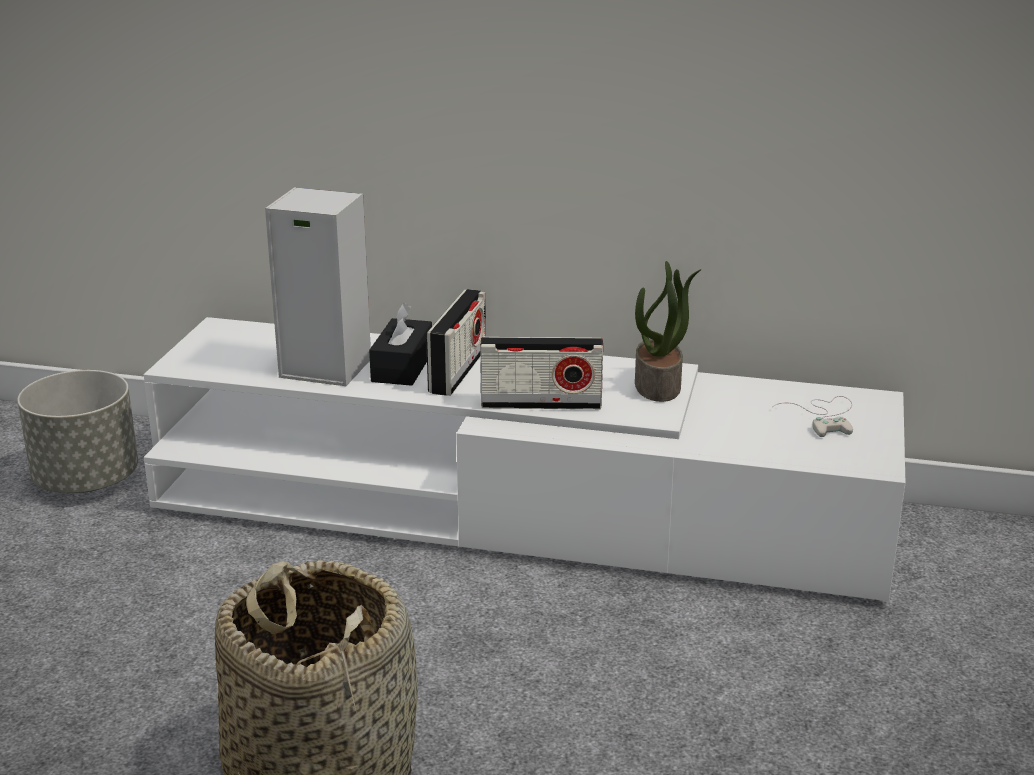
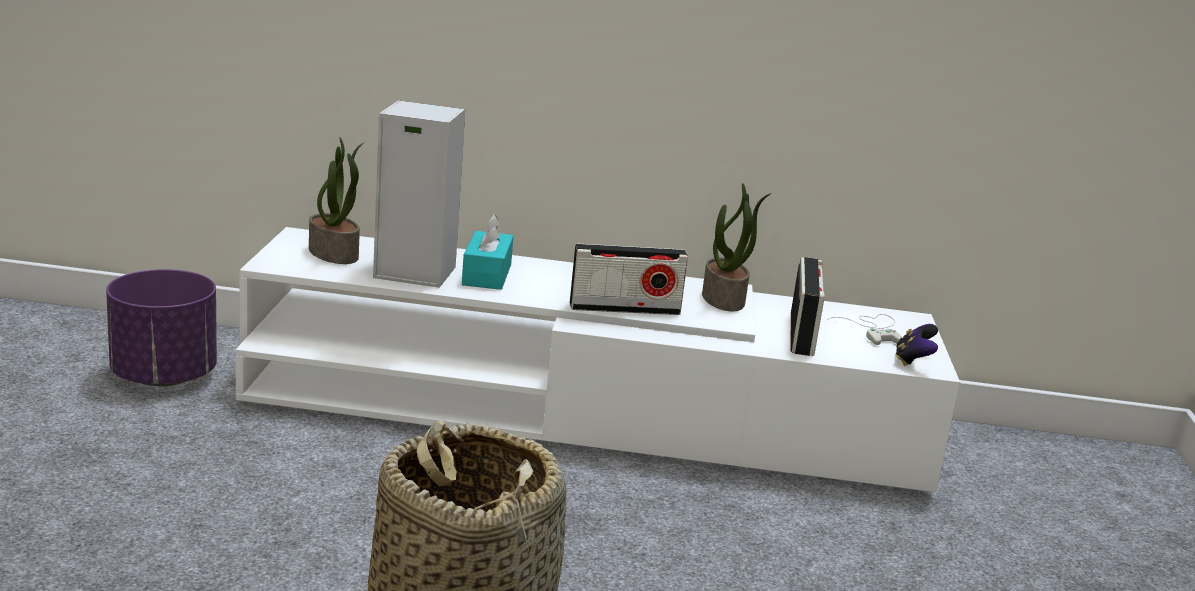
camera: 10 degrees left, 5 degrees down
(86, 481) = (163, 377): grey planter -> purple planter
(247, 349) = (335, 254): none -> potted plant
(402, 367) = (487, 274): black tissue box -> turquoise tissue box
(458, 371) = (539, 280): radio -> radio (802, 334)
(857, 457) = (913, 361): none -> game controller

